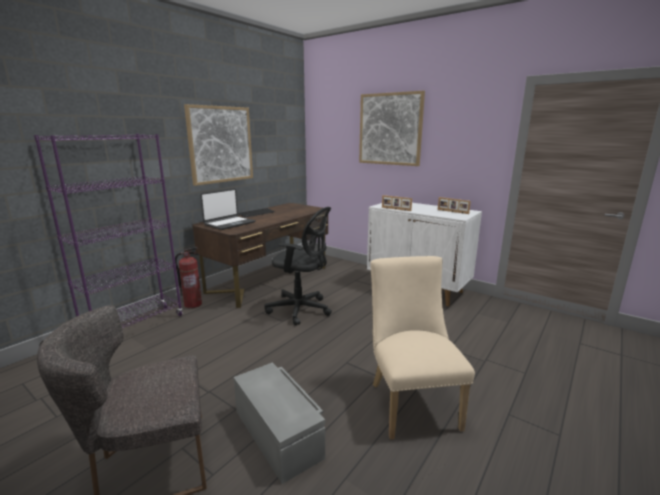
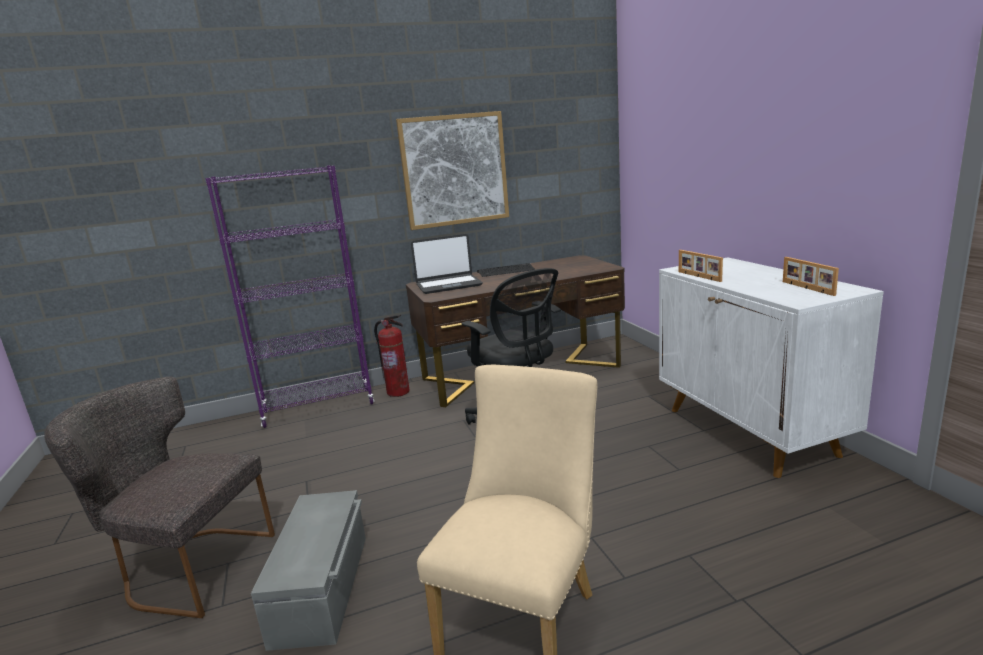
camera: 35 degrees right, 0 degrees up
(390, 129) = (730, 124): picture -> none

